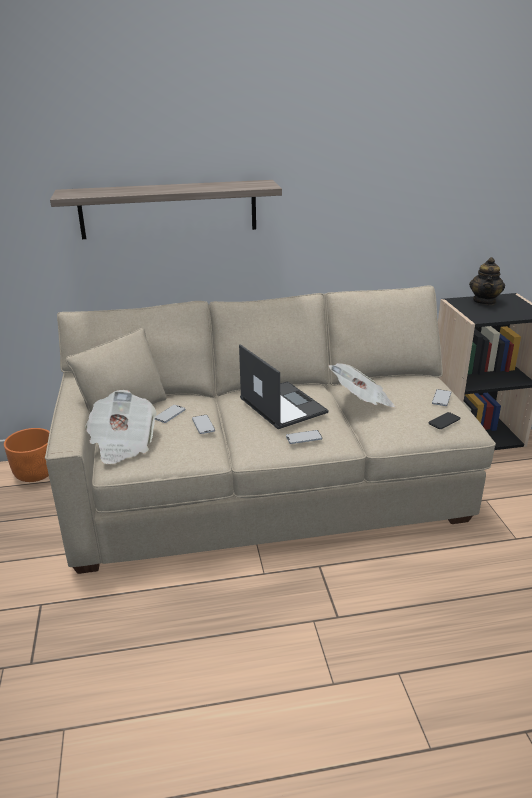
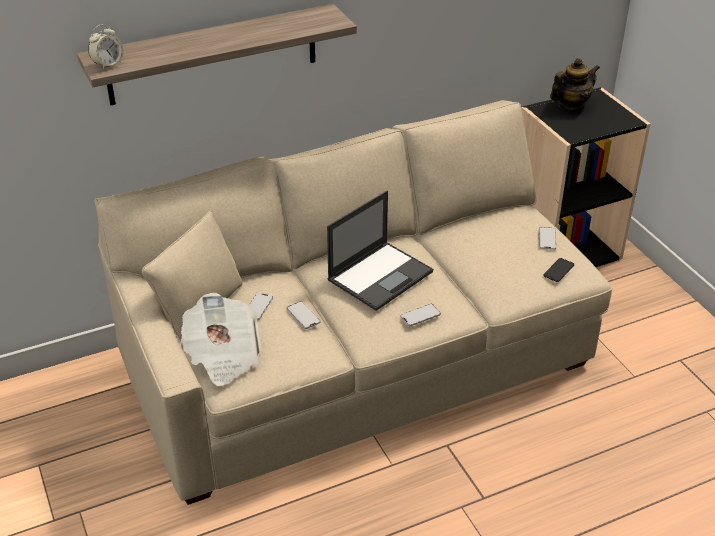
camera: 15 degrees left, 10 degrees up
(36, 473) = (68, 386): orange planter -> none
(70, 194) = (108, 64): none -> alarm clock
(282, 405) = (381, 275): laptop -> laptop turned 90 degrees clockwise
(361, 401) = (464, 255): newspaper -> none
(484, 301) = (571, 106): teapot -> teapot turned 120 degrees counterclockwise

